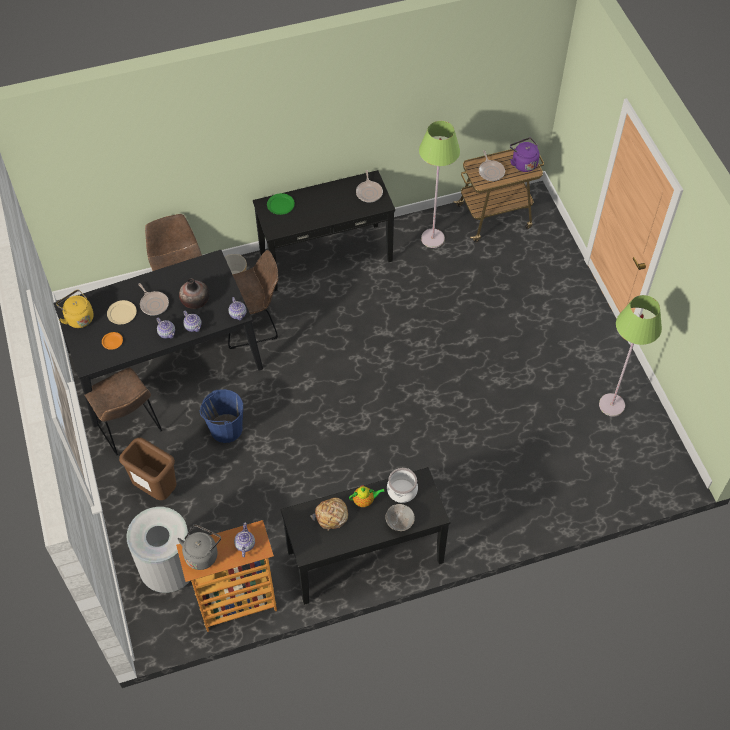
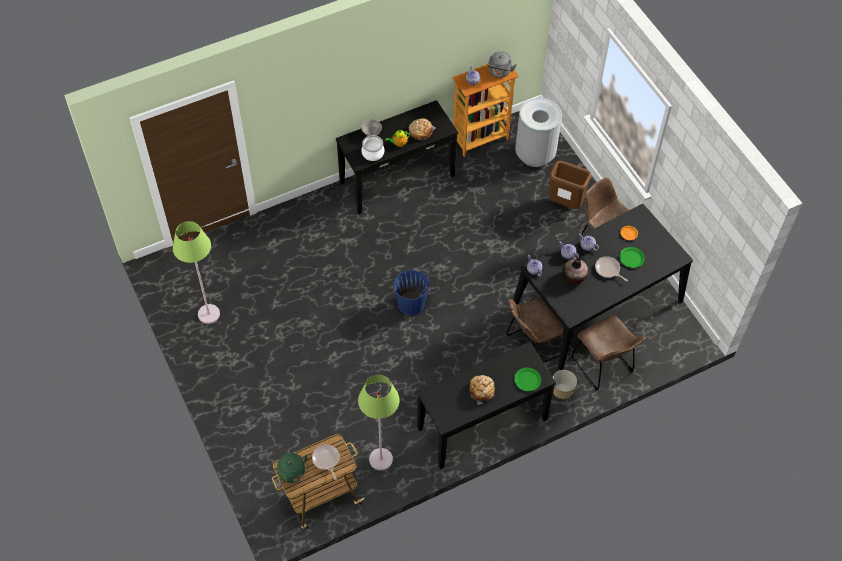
camera: 170 degrees right, 0 degrees up
(78, 317) = (666, 250): yellow kettle -> none
(122, 313) = (631, 258): beige plate -> green plate
(226, 429) = (526, 254): blue bucket -> blue bucket (411, 304)
(329, 201) = (482, 390): none -> bread
(369, 192) = (445, 406): frying pan -> none
(523, 163) = (293, 474): purple kettle -> green kettle

